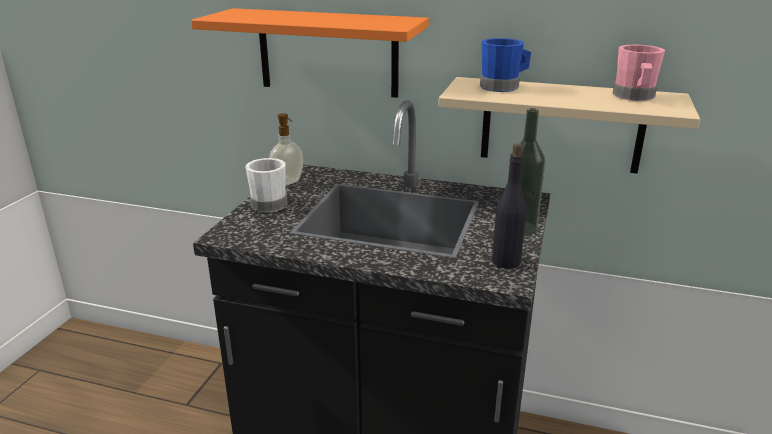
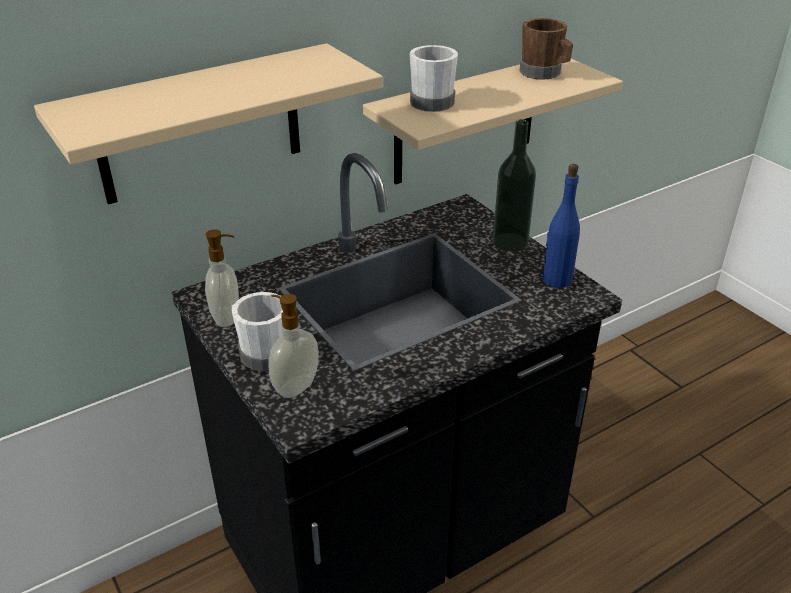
camera: 50 degrees left, 10 degrees up
(251, 223) = (295, 386): none -> soap dispenser
(328, 53) = (200, 125): orange shelf -> beige shelf
(503, 86) = (434, 101): blue mug -> white mug
(505, 261) = (556, 280): black bottle -> blue bottle
(634, 97) = (544, 73): pink mug -> brown mug

